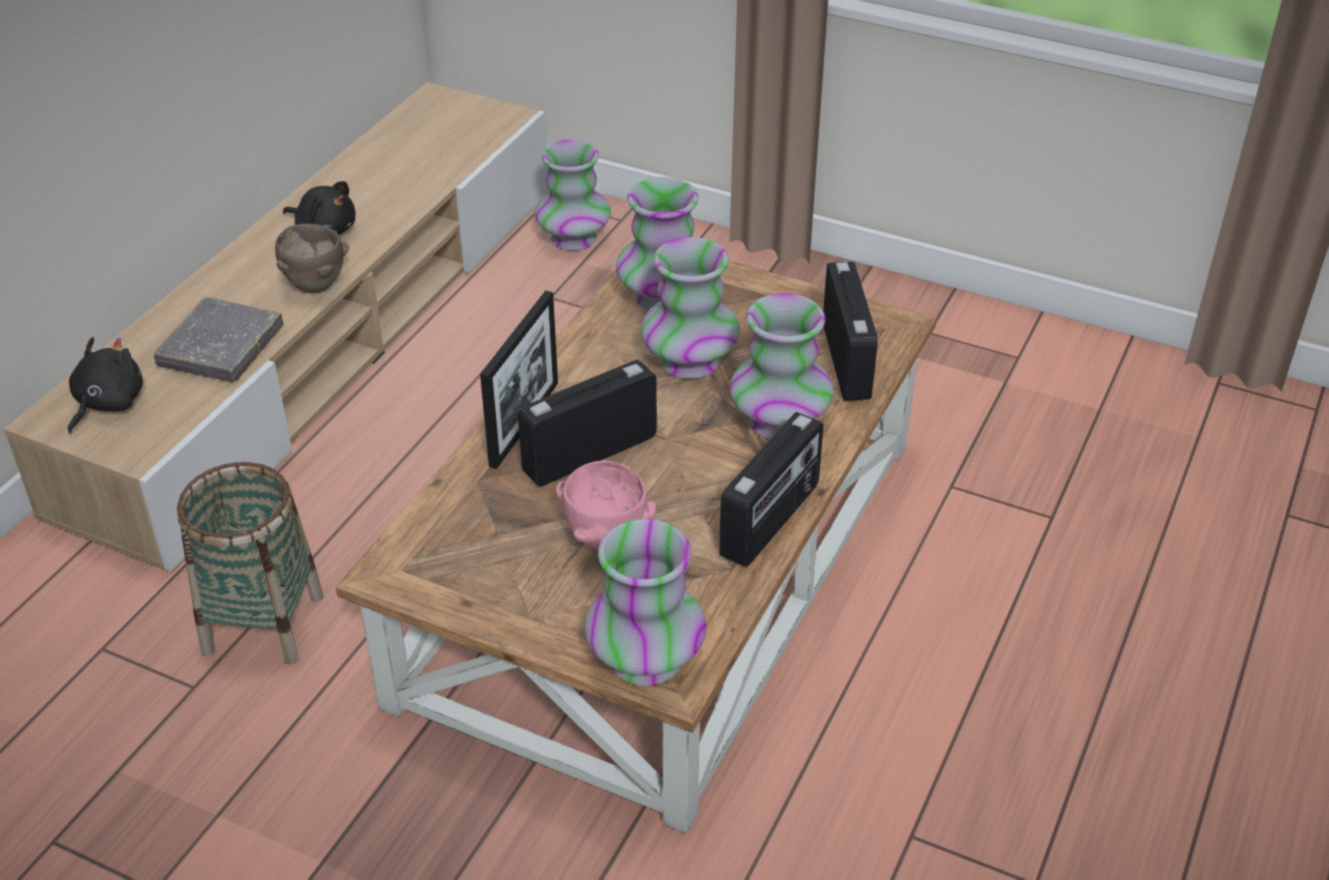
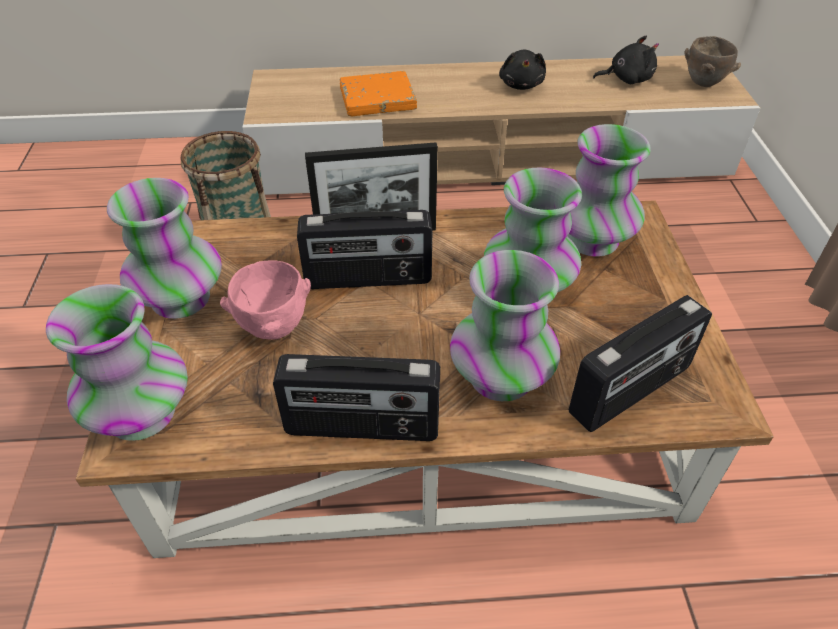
camera: 60 degrees right, 5 degrees up
(107, 404) = (297, 88): black plush toy -> black plush toy (626, 79)
(221, 346) = (377, 99): grey book -> orange book
(316, 287) = (465, 105): brown bowl -> brown bowl (703, 83)
(573, 238) = (707, 208): vase -> vase (181, 298)
(589, 453) = (368, 279): radio -> radio turned 150 degrees clockwise

